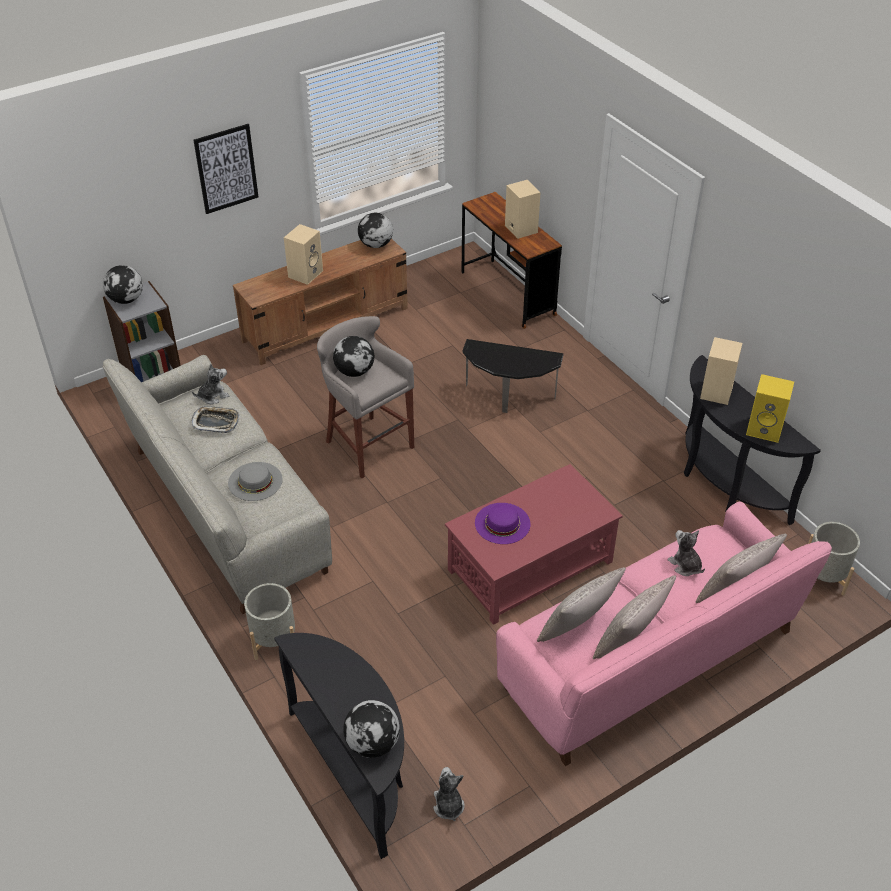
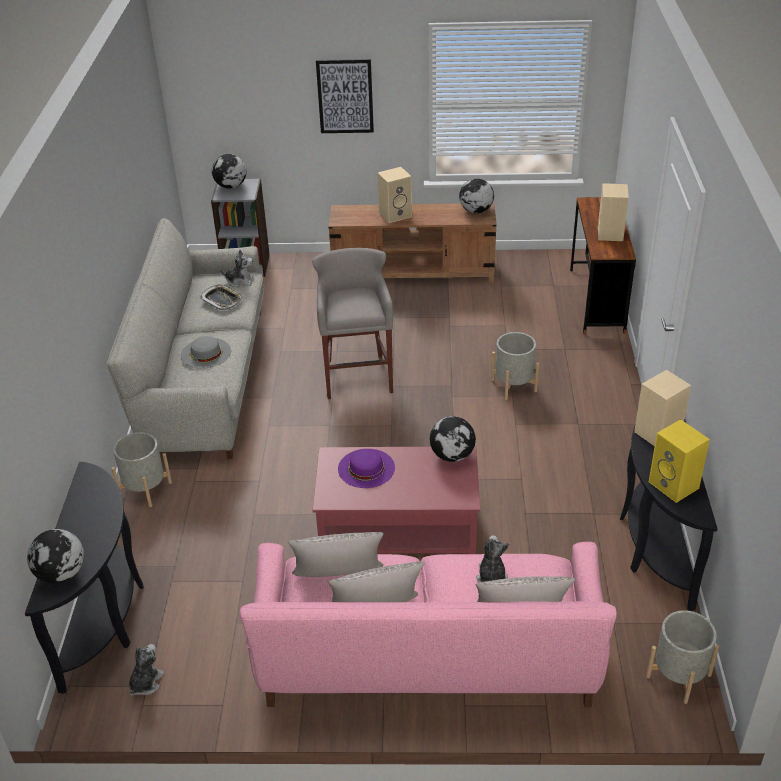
camera: 35 degrees right, 5 degrees down
(355, 371) = (346, 295): globe -> globe (453, 455)
(508, 398) = (513, 385): side table -> grey planter

